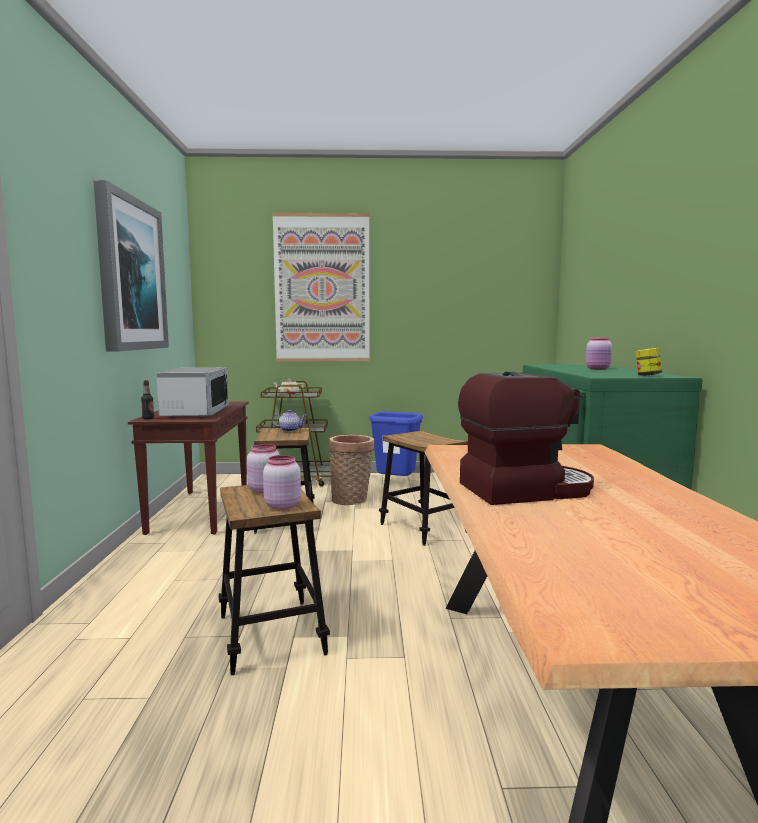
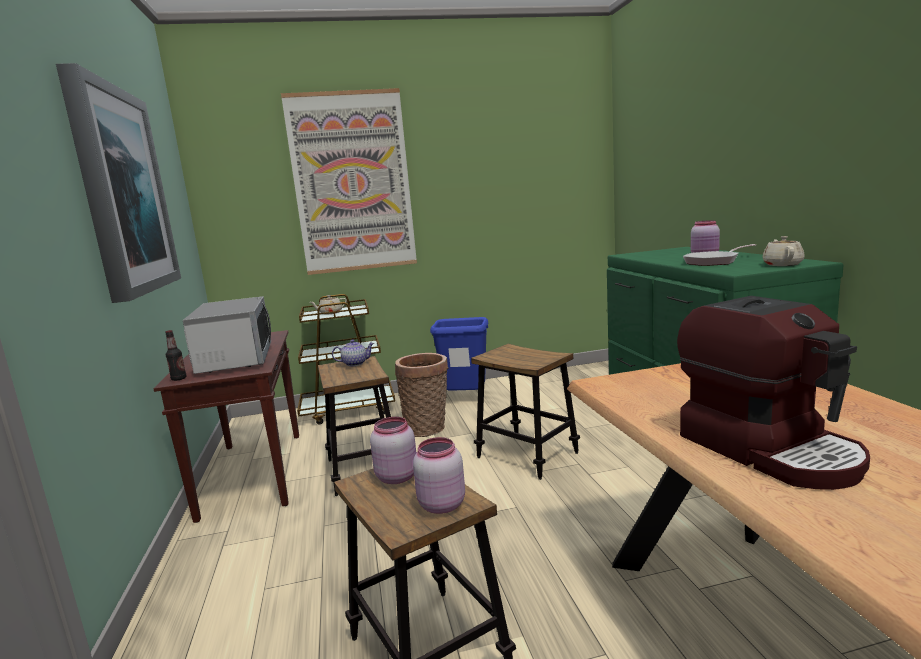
camera: 10 degrees left, 5 degrees up
(525, 489) = (769, 449): coffee machine -> coffee machine turned 90 degrees clockwise
(597, 371) = (714, 262): none -> frying pan
(647, 375) = (782, 264): jar -> beige teapot

